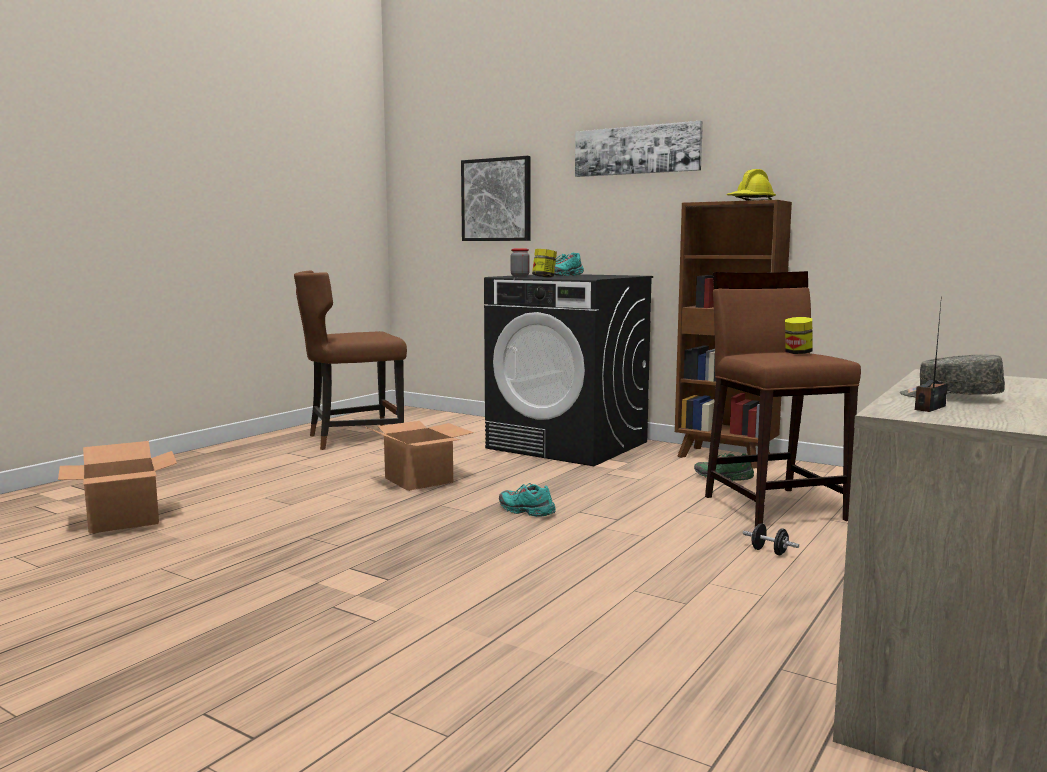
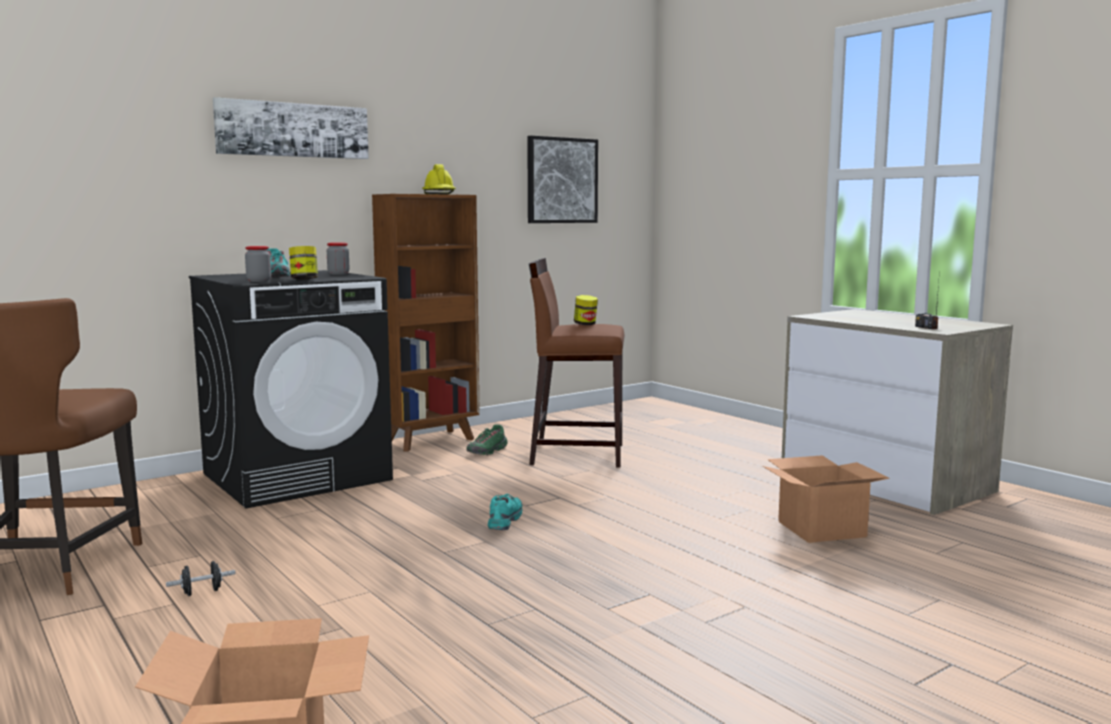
camera: 70 degrees left, 0 degrees up
(418, 480) = (332, 552): cardboard box -> cardboard box (821, 529)
(496, 200) = (79, 175): picture -> picture (561, 180)
(526, 511) = (505, 522): turquoise shoe -> turquoise shoe turned 135 degrees clockwise
(610, 277) = (338, 274): none -> jar
(769, 552) = (667, 473): black dumbbell -> black dumbbell (202, 592)
(950, 397) = (892, 323): grey cap -> none

